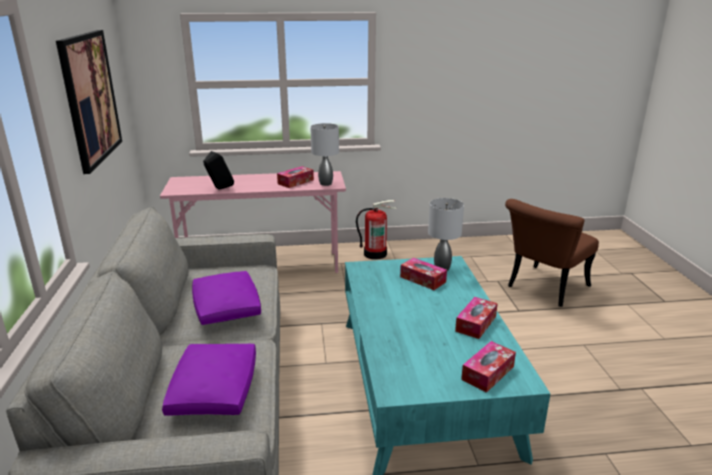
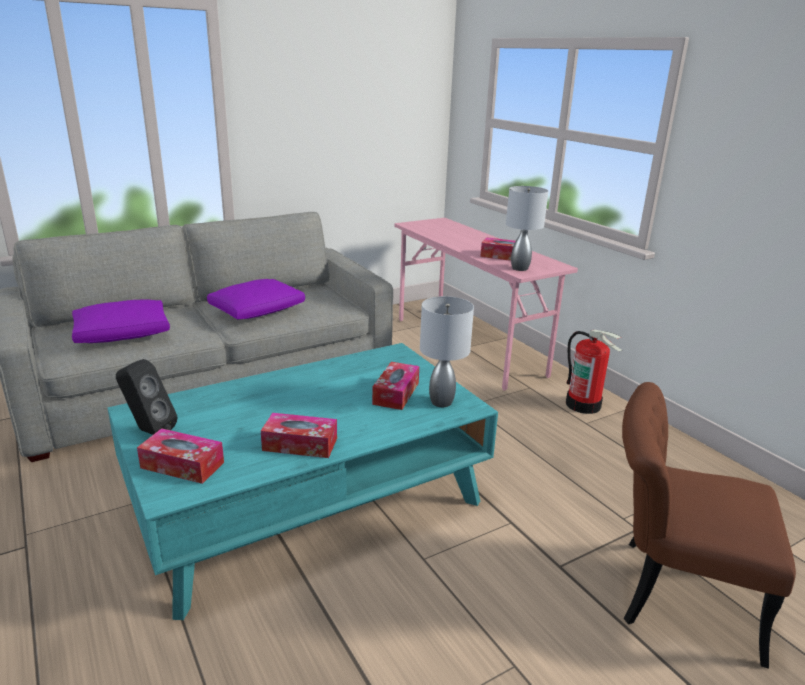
camera: 65 degrees right, 0 degrees up
(90, 98) = (338, 106): picture -> none
(219, 189) = (437, 235): black speaker -> black speaker (148, 431)

